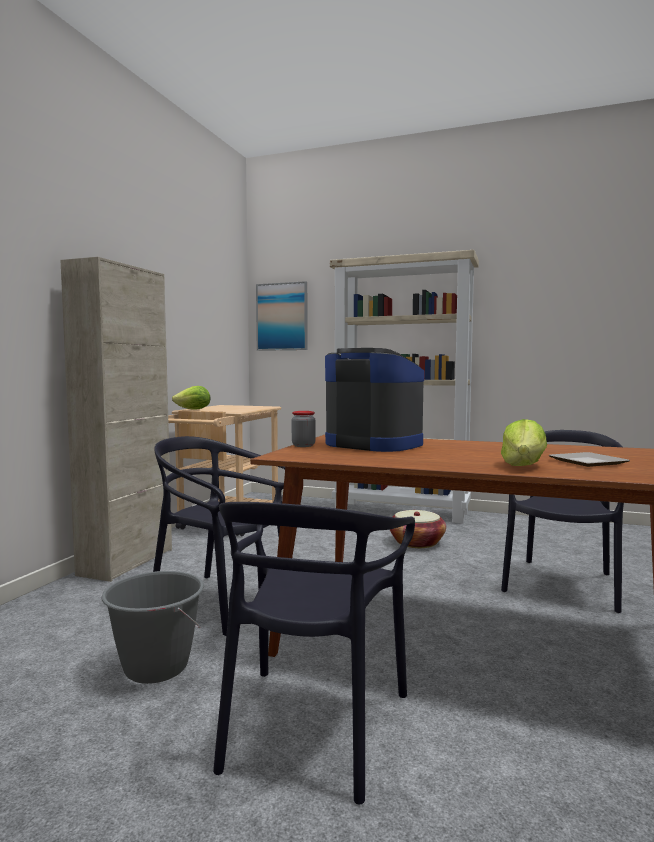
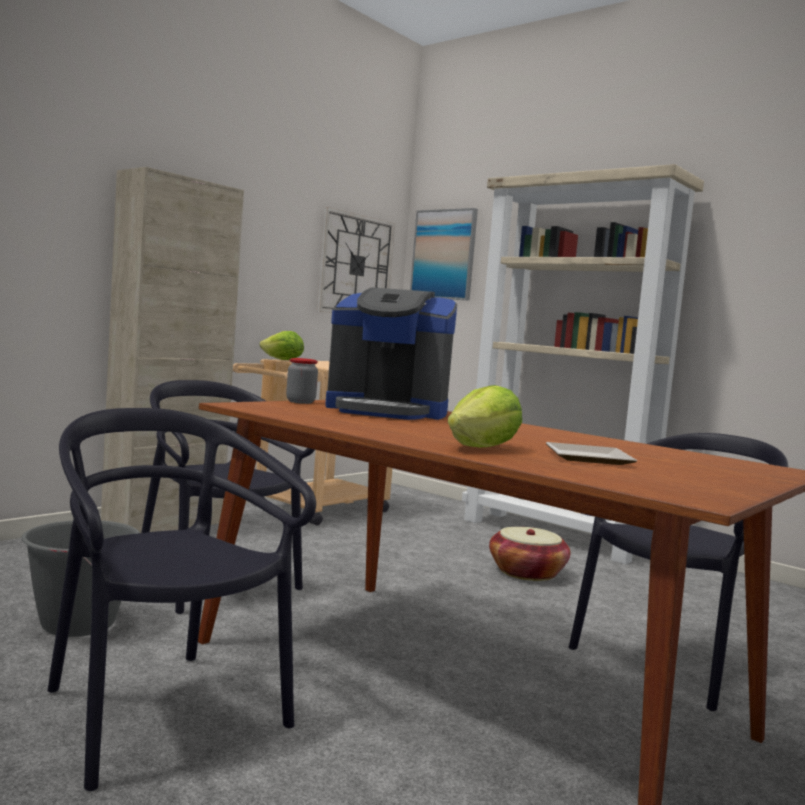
camera: 20 degrees right, 0 degrees up
(221, 329) = (355, 265): none -> wall clock
(313, 726) = (161, 713): black chair -> black chair turned 105 degrees clockwise
(374, 444) = (388, 411): coffee machine -> coffee machine turned 135 degrees clockwise

